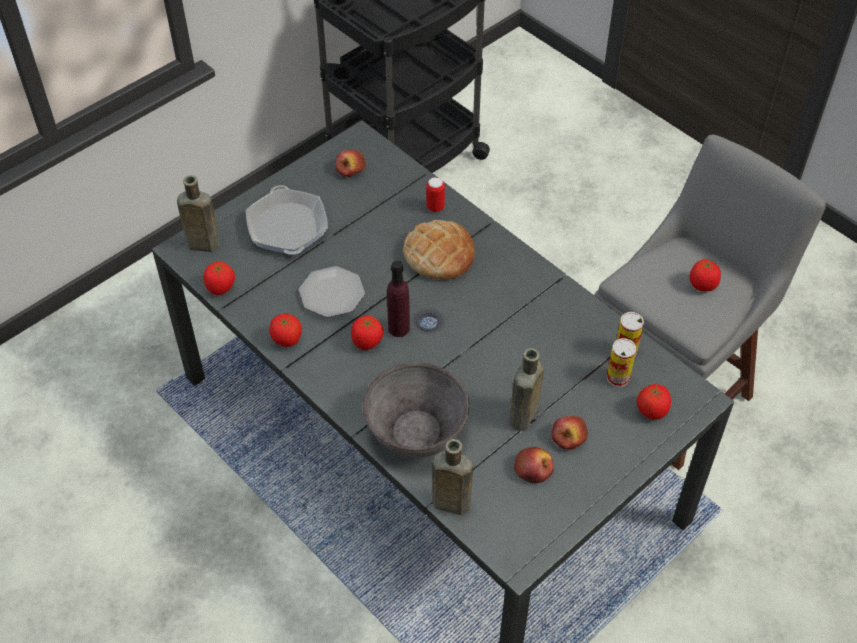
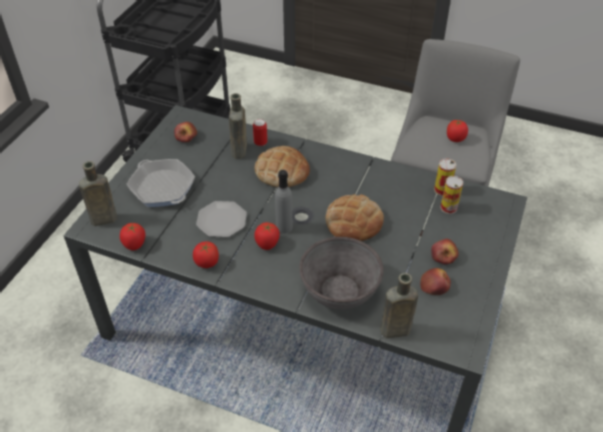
camera: 25 degrees left, 5 degrees down
(399, 328) = (284, 227): purple bottle -> grey bottle
(486, 352) = (353, 222): none -> bread
(522, 418) = (405, 255): brown bottle -> brown bottle (239, 152)
(652, 411) = (483, 220): tomato -> none

